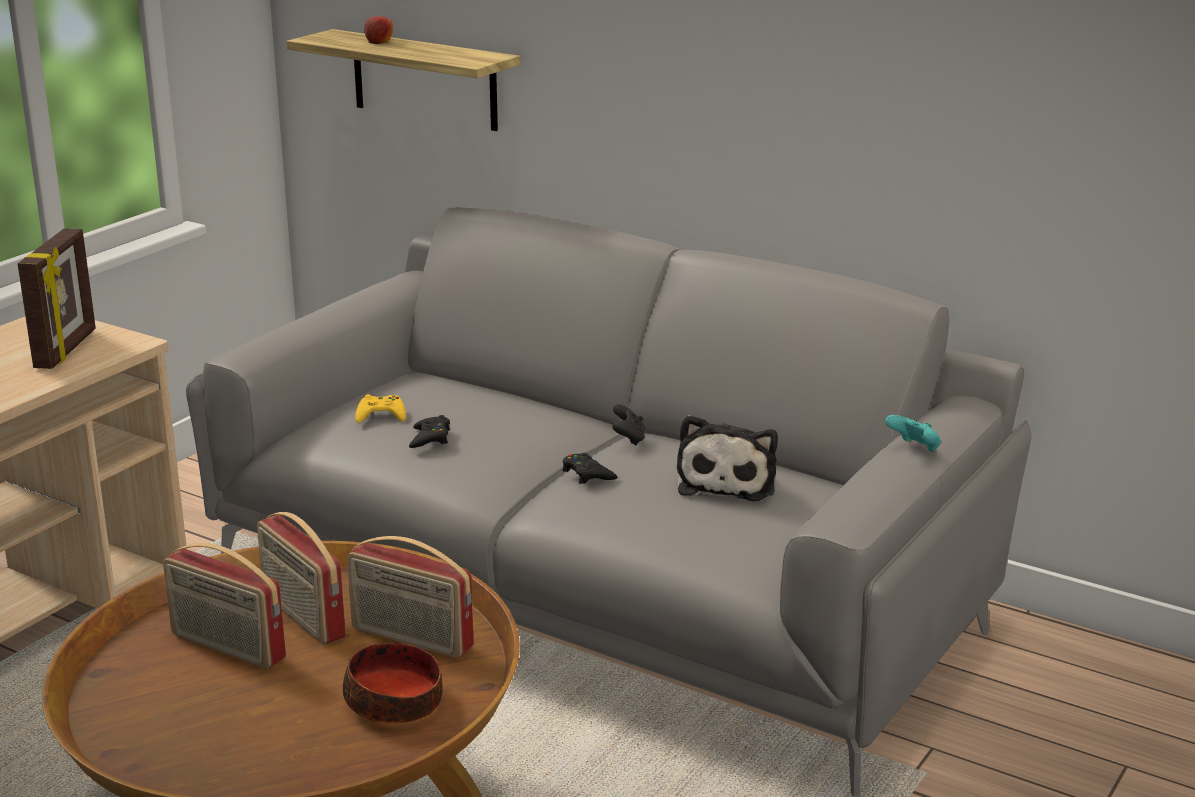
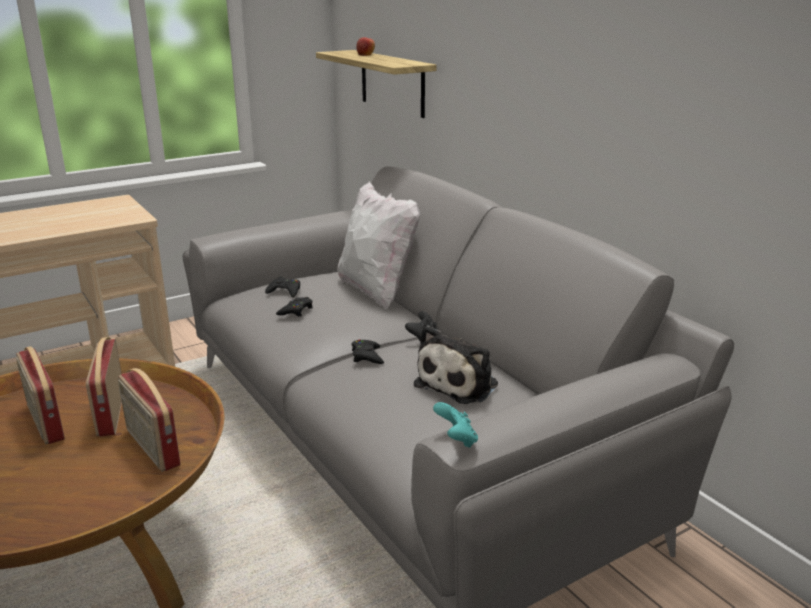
camera: 25 degrees right, 0 degrees up
(67, 349) = (100, 216): picture frame -> none
(381, 415) = (285, 291): yellow game controller -> black game controller
(395, 703) = (85, 495): bowl -> none
(503, 392) = (376, 291): none -> white pillow
(914, 449) = (584, 390): turquoise game controller -> turquoise game controller (456, 440)

